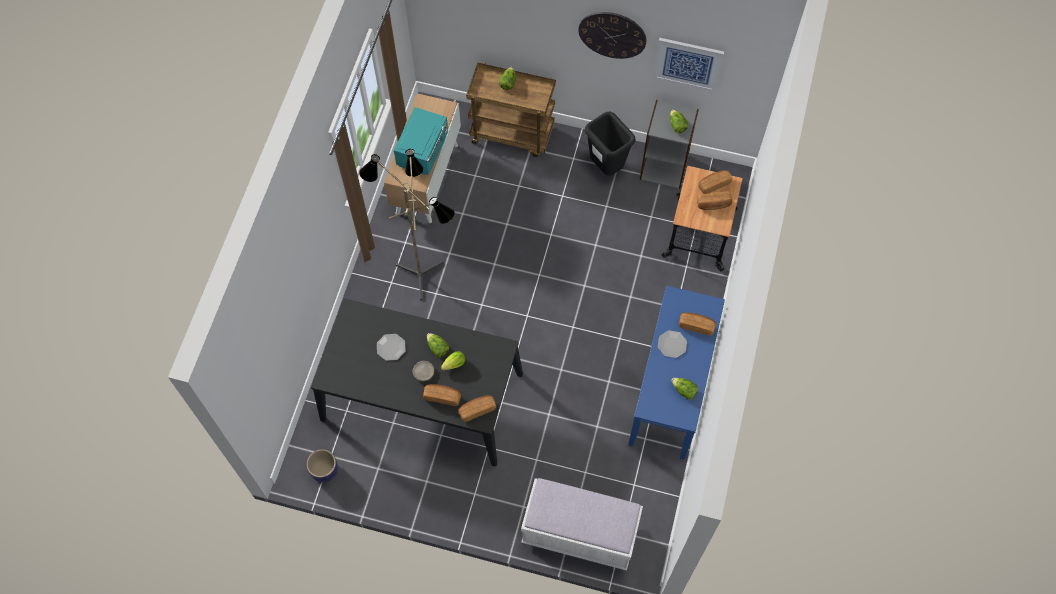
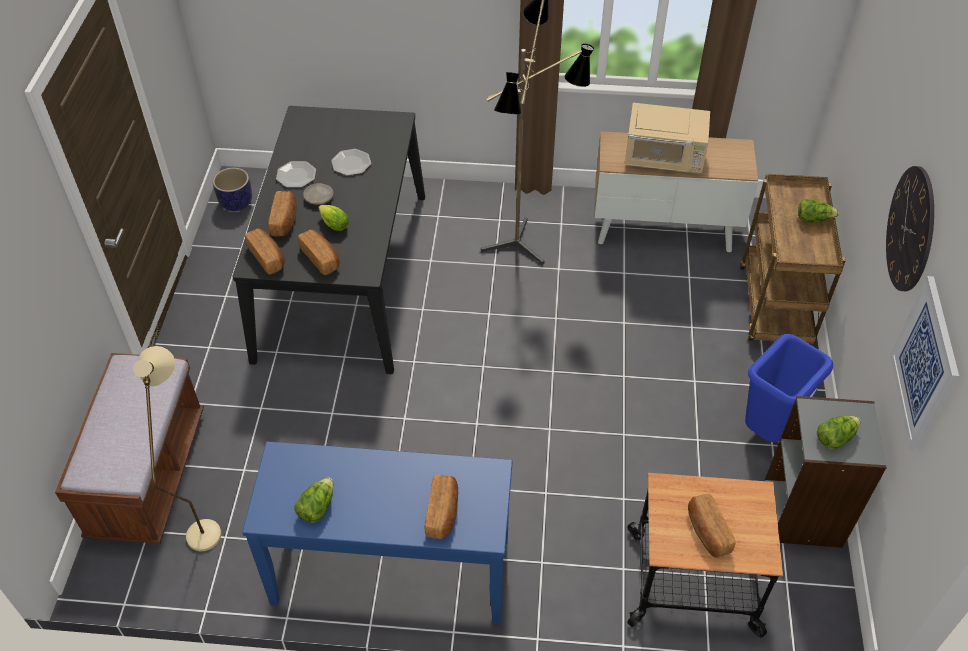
camera: 80 degrees right, 15 degrees down
(423, 150) = (664, 159): turquoise microwave -> beige microwave
(437, 348) = (356, 206): lettuce -> none
(579, 534) = (148, 475): white bench -> brown bench
(606, 167) = (767, 431): black trash can -> blue trash can
(622, 497) = (205, 524): none -> beige floor lamp
(672, 344) = (401, 479): plate -> plate (296, 175)
(713, 184) = (749, 527): bread -> bread (321, 258)

